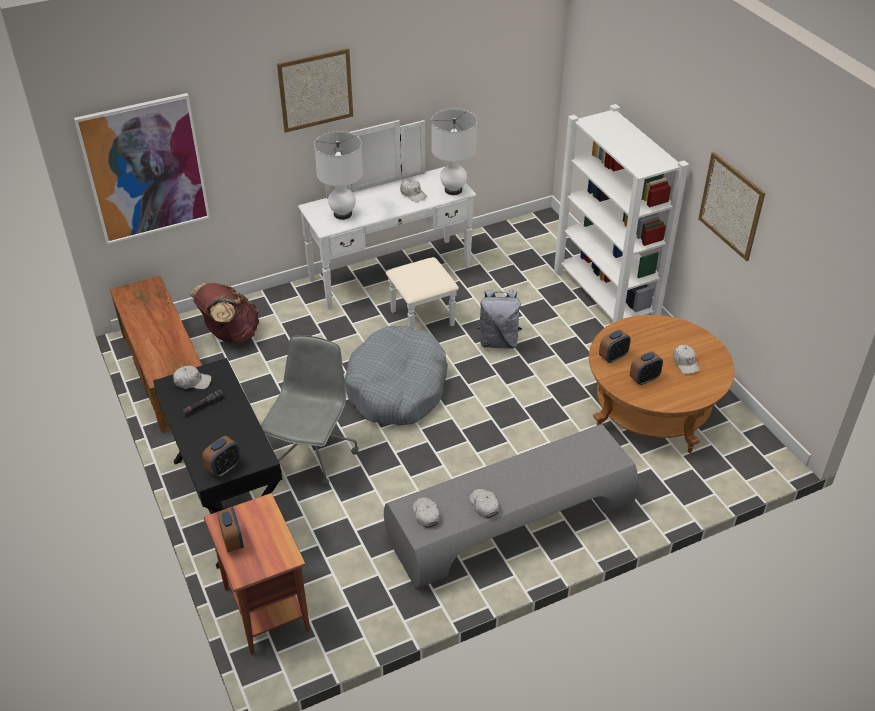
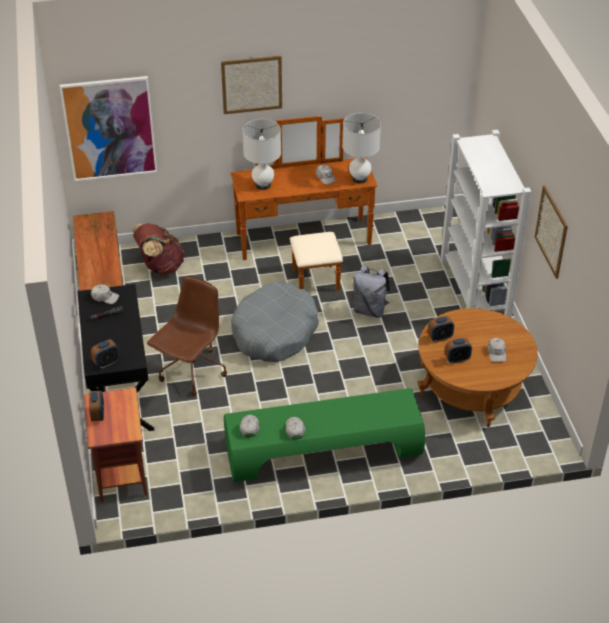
camera: 15 degrees right, 0 degrees up
(312, 458) = (190, 373): grey office chair -> brown office chair
(398, 283) = (307, 248): white dresser -> brown dresser
(511, 522) = (323, 450): grey bench -> green bench

